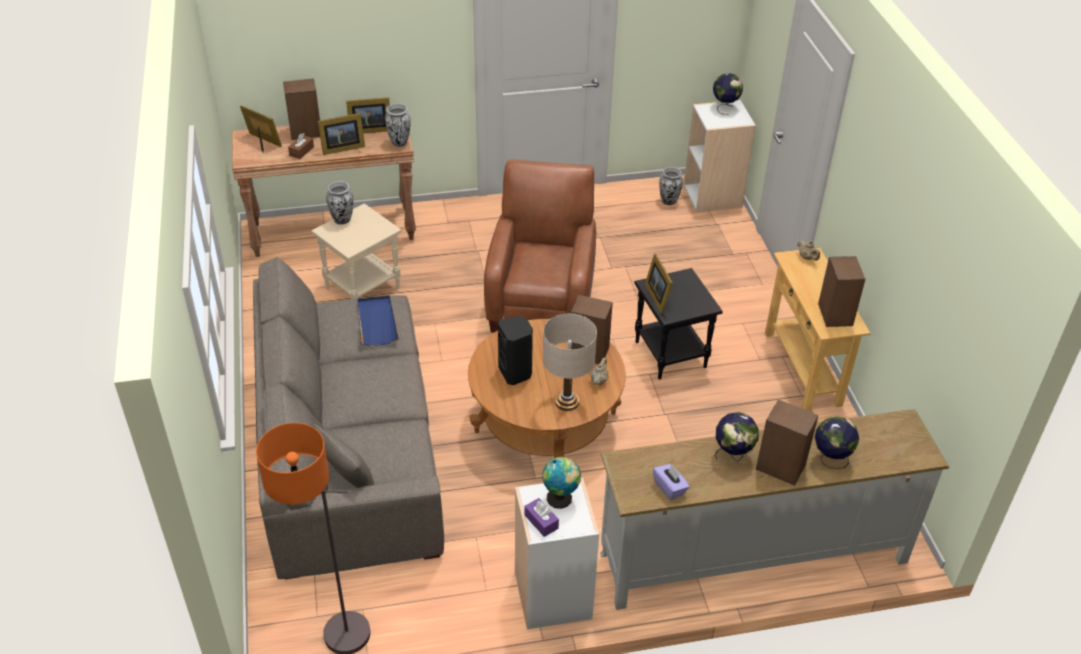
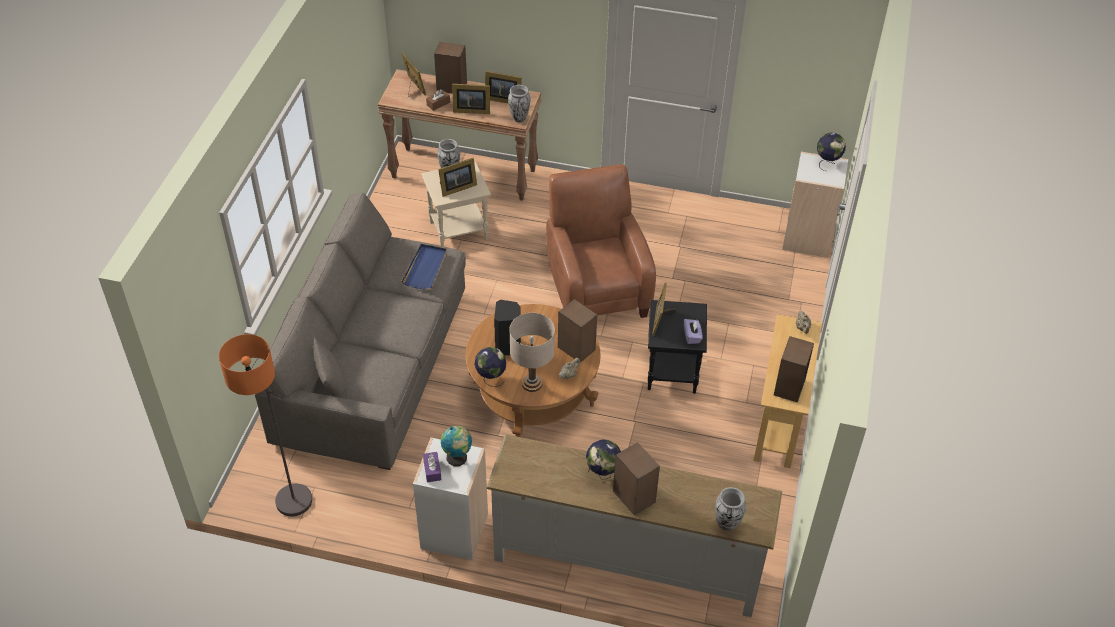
camera: 25 degrees right, 5 degrees up
(360, 234) = (456, 188): none -> picture frame
(542, 299) = (596, 287): brown armchair -> brown armchair turned 45 degrees counterclockwise
(669, 201) = (763, 232): vase -> vase (727, 524)
(670, 488) = (536, 480): purple tissue box -> purple tissue box (692, 336)
(830, 459) = (678, 506): globe -> globe (491, 378)

